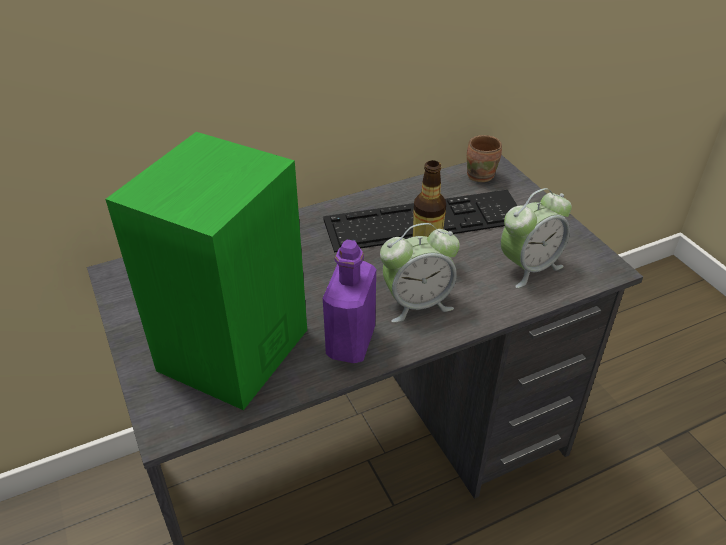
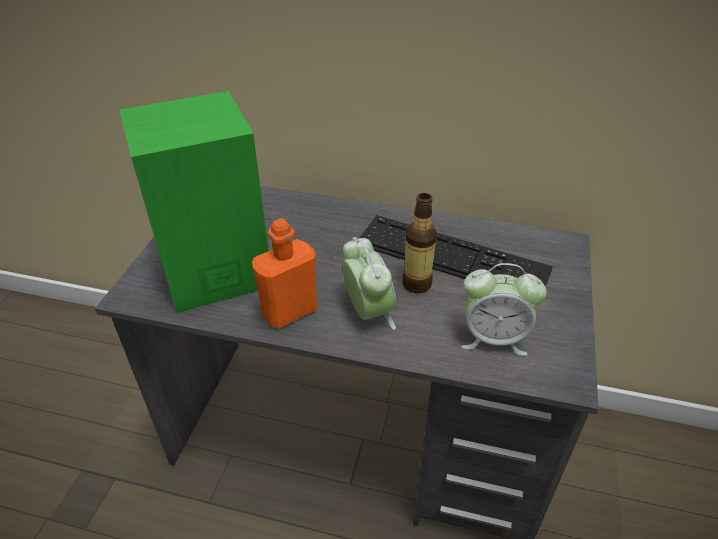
camera: 40 degrees right, 0 degrees up
(351, 342) = (289, 311): purple bottle -> orange bottle
(417, 303) = (368, 313): alarm clock -> alarm clock turned 135 degrees counterclockwise
(480, 174) = (546, 244): brown mug -> none

